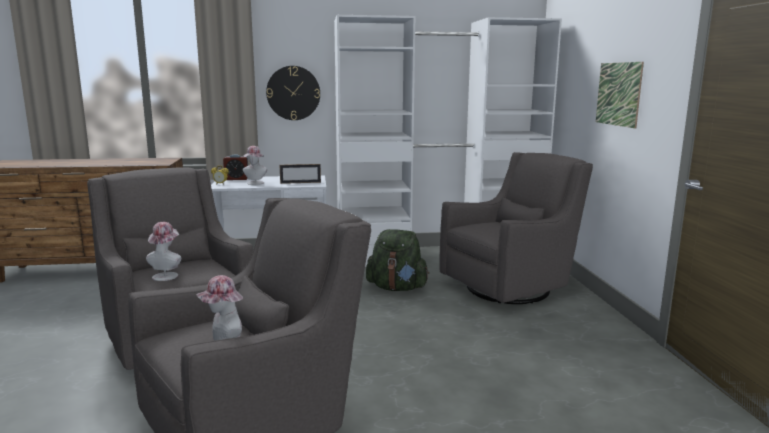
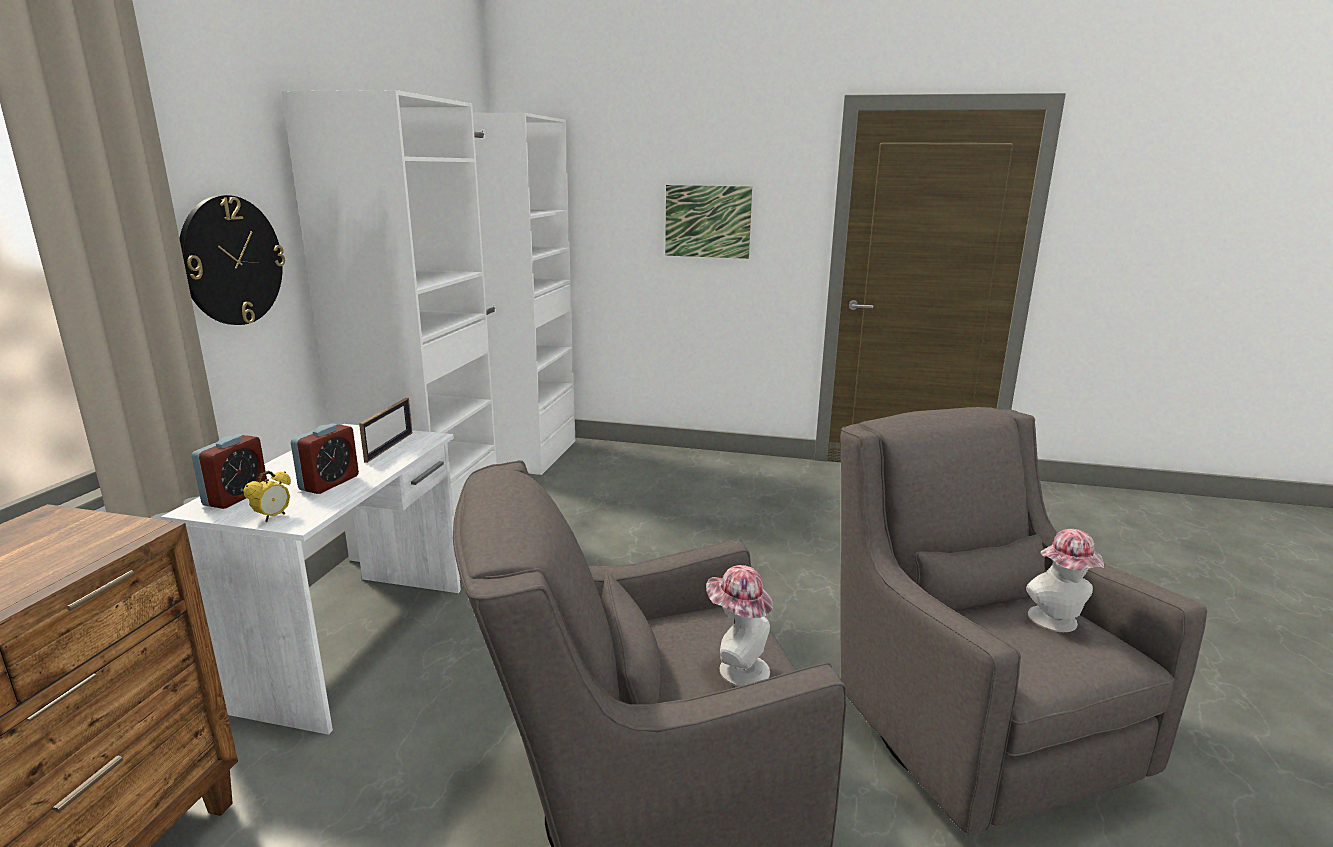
camera: 70 degrees left, 5 degrees up
(255, 183) = (329, 483): hat -> alarm clock
(397, 288) = (582, 545): green backpack -> none
(511, 288) = (645, 479): grey armchair -> none

